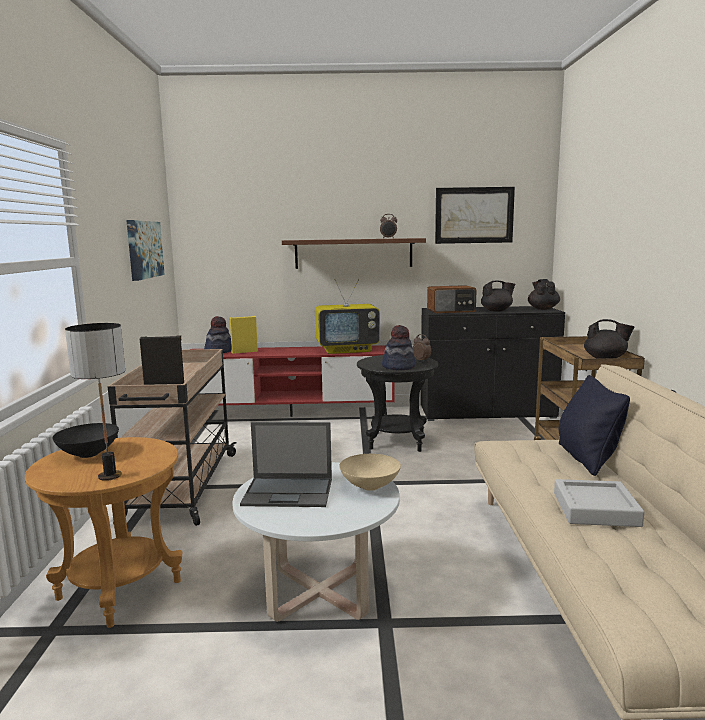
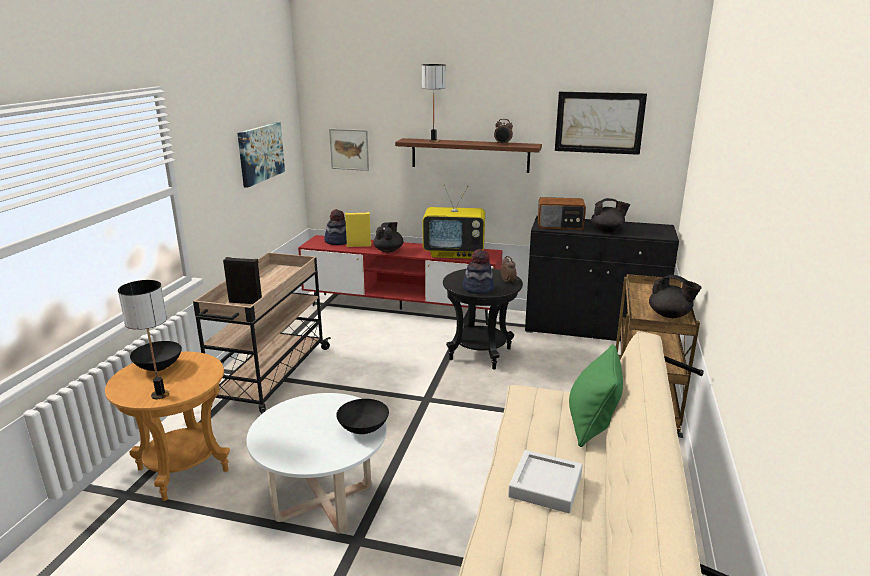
camera: 15 degrees right, 10 degrees up
(227, 255) = (349, 149): none -> picture
(289, 492) = (297, 424): laptop -> none
(319, 239) = (433, 141): none -> table lamp
(371, 486) = (364, 429): beige bowl -> black bowl
(542, 309) = (661, 231): black teapot -> black teapot (388, 250)
(587, 459) = (592, 425): black pillow -> green pillow

